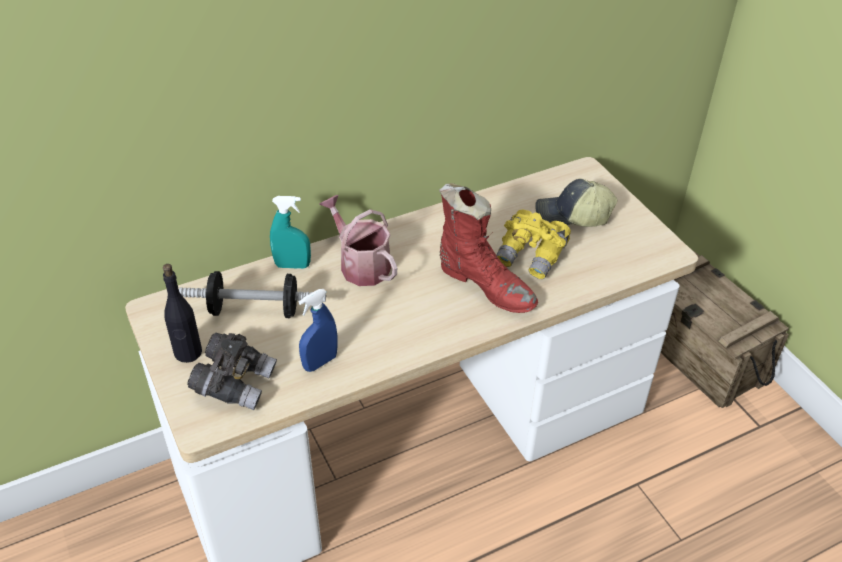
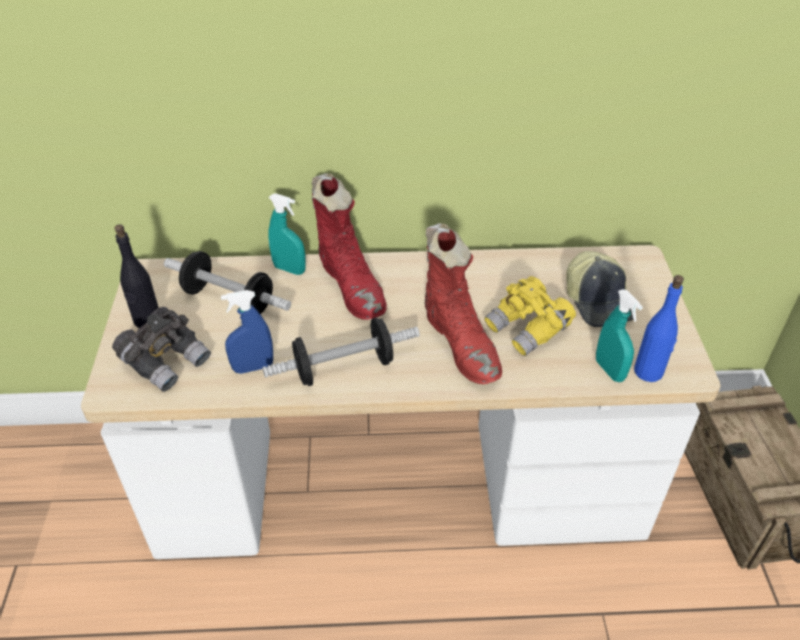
camera: 25 degrees right, 0 degrees up
(360, 264) = (352, 287): watering can -> red boot
(400, 336) = (343, 368): none -> dumbbell
(572, 216) = (598, 301): cap -> cap turned 135 degrees counterclockwise
(613, 270) = (609, 370): none -> turquoise spray bottle
(642, 262) = (649, 372): none -> blue bottle

